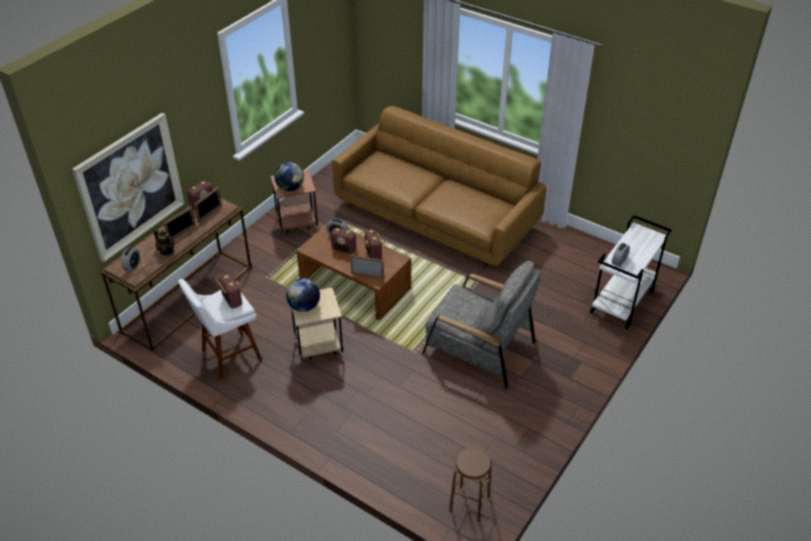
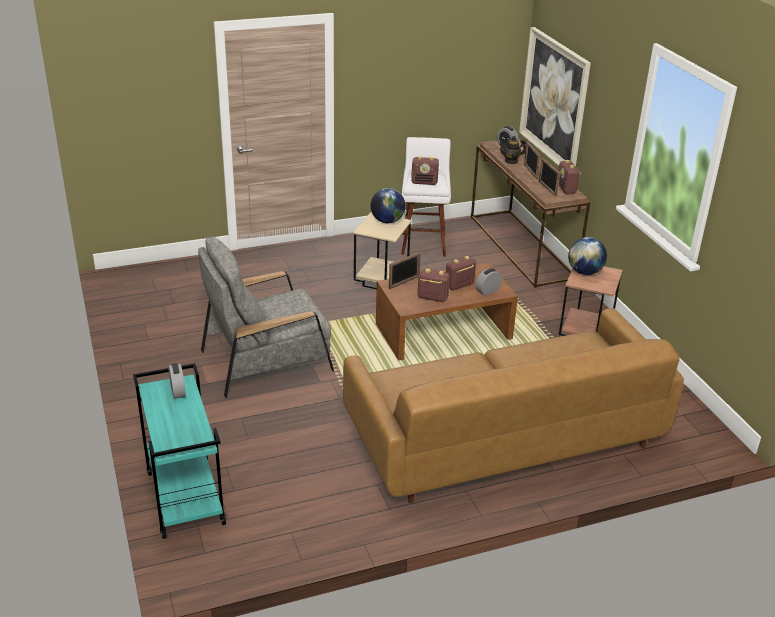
camera: 125 degrees right, 10 degrees down
(469, 504) = (136, 281): brown stool -> none
(622, 303) = (184, 497): white cart -> turquoise cart

